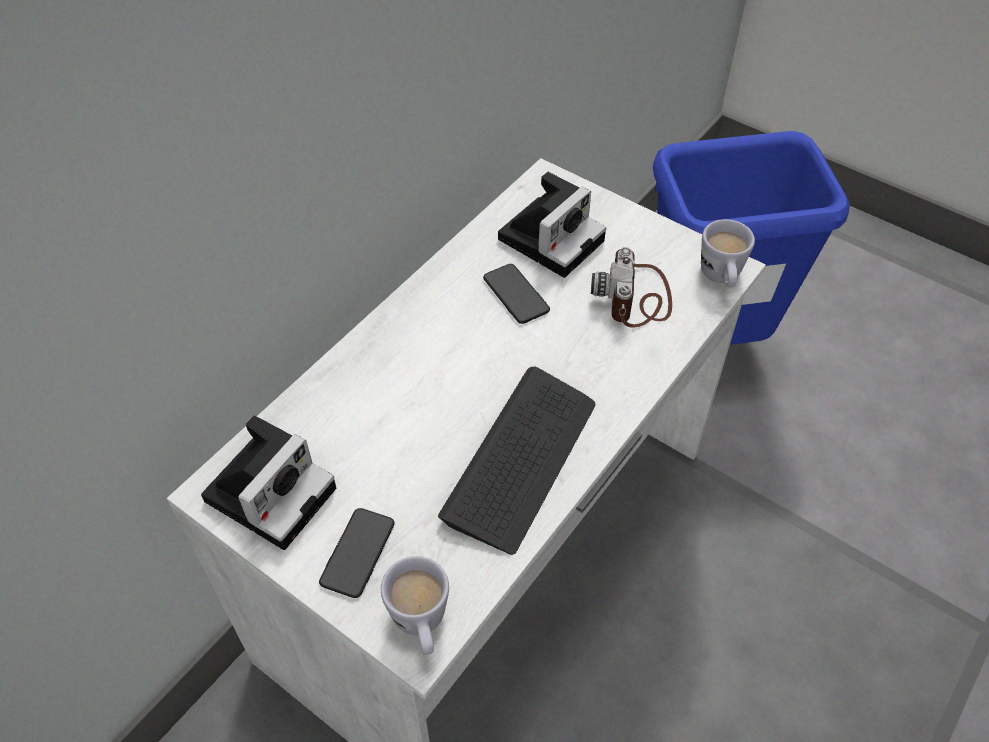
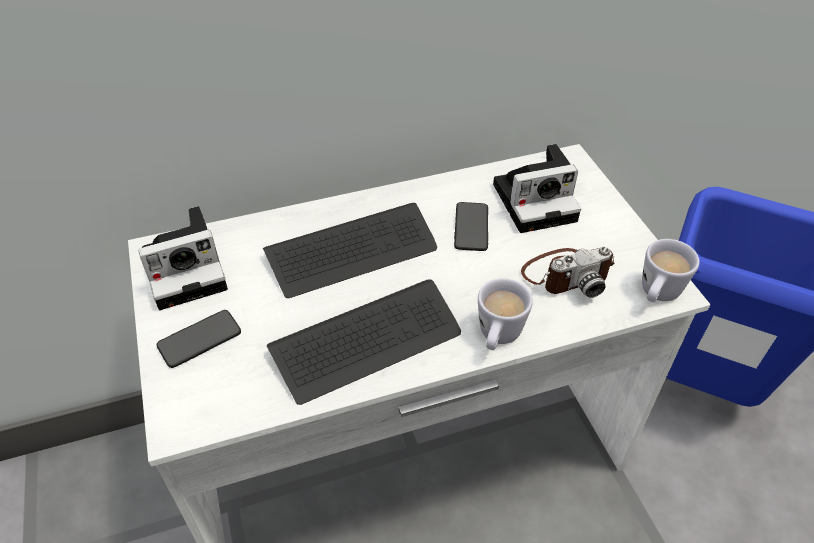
camera: 35 degrees right, 5 degrees down
(421, 625) = (191, 413): white mug -> white mug (497, 338)
(425, 379) = (352, 252): none -> keyboard
(636, 298) = (566, 274): camera -> camera turned 150 degrees counterclockwise

